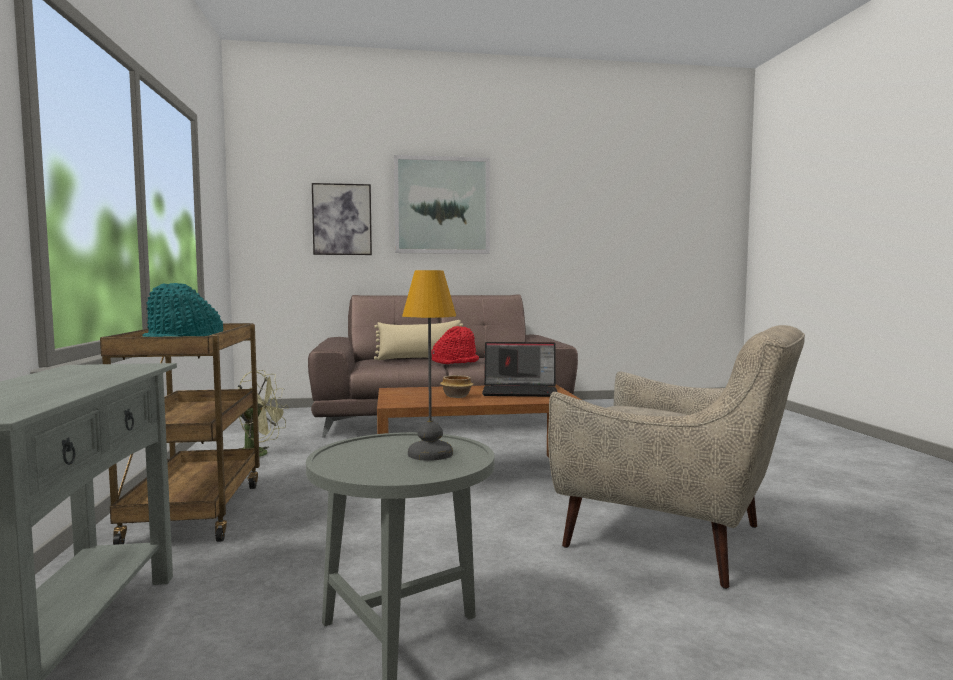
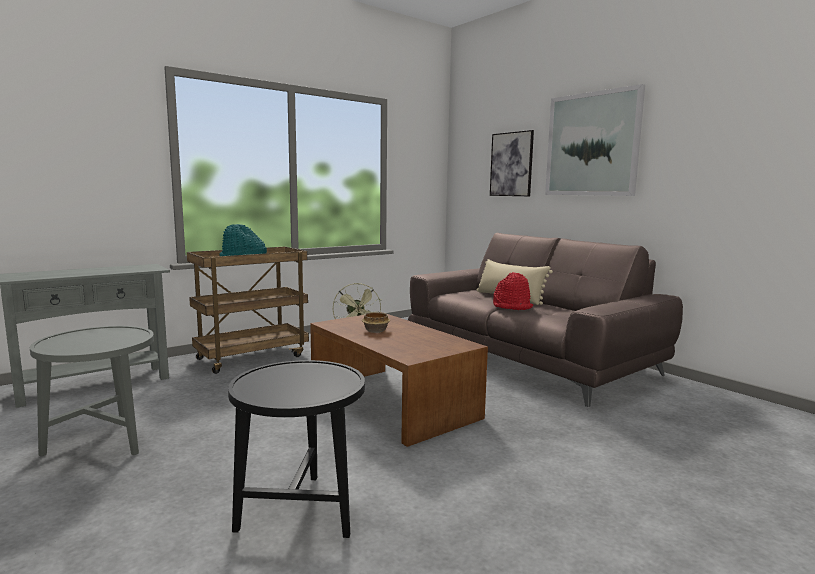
camera: 60 degrees right, 5 degrees up
(429, 453) = (101, 343): table lamp -> none
(521, 391) = (425, 342): laptop -> none
(675, 539) = (301, 509): beige armchair -> black side table

